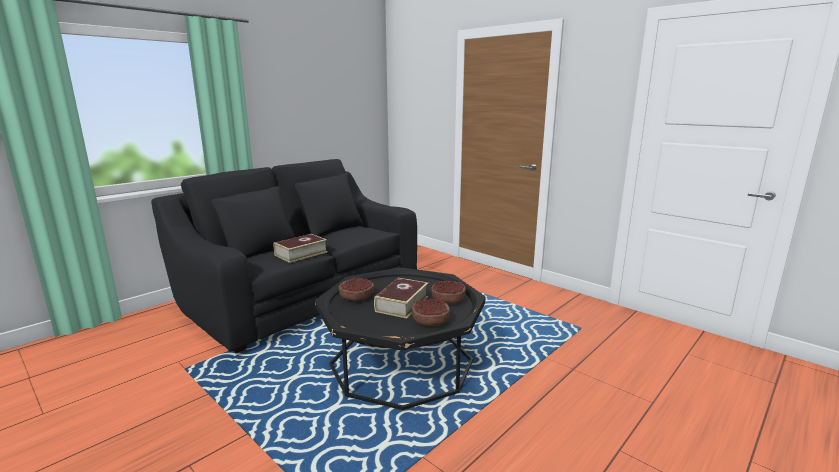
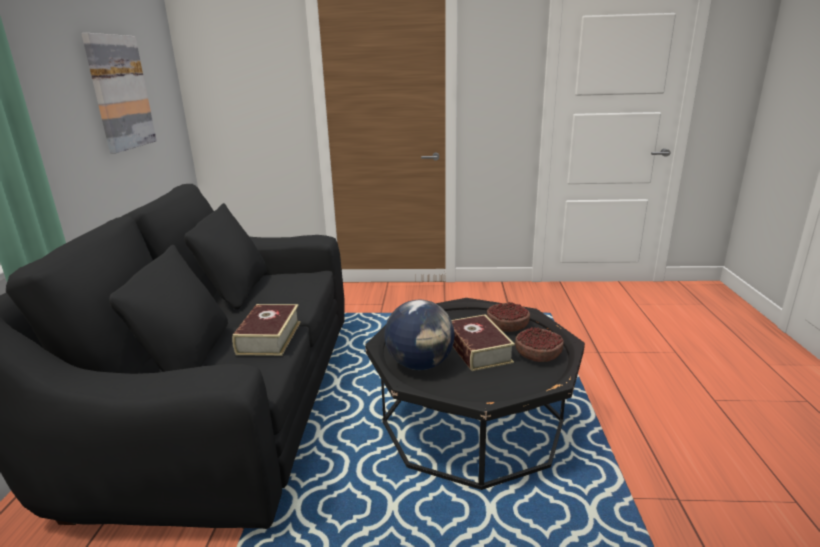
camera: 40 degrees left, 5 degrees up
(327, 101) = (119, 93): none -> picture
(357, 297) = (420, 364): bowl -> globe

